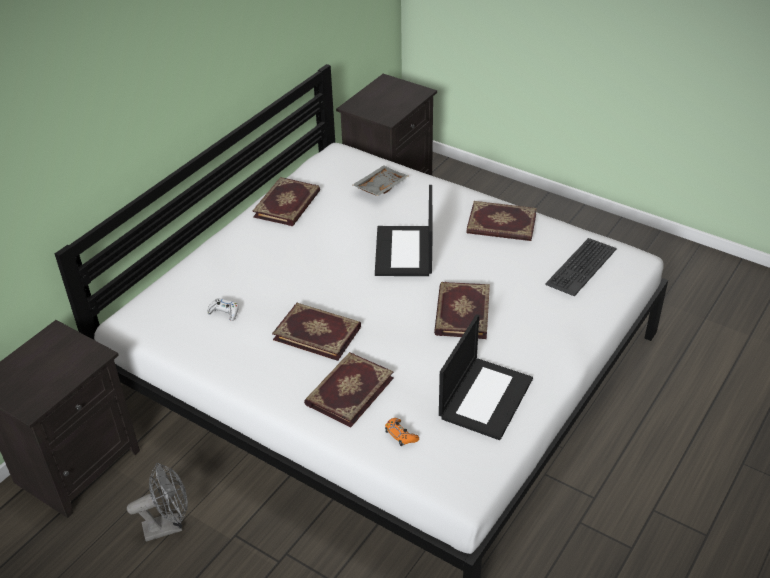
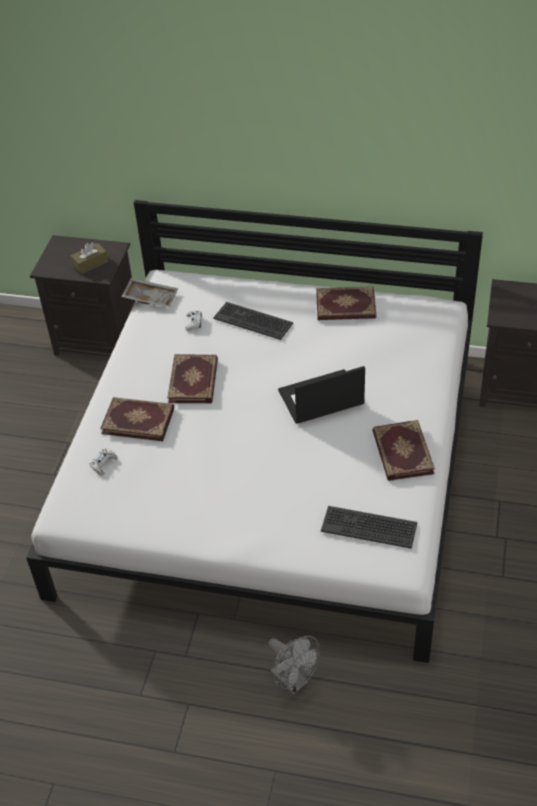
camera: 70 degrees right, 5 degrees up
(63, 362) = (90, 264): none -> brown tissue box
(169, 525) = (65, 406): grey fan -> grey fan (293, 681)
(257, 268) = (253, 321): none -> keyboard
(380, 186) = (406, 353): grey tray -> grey tray (151, 297)
(401, 435) = (103, 464): orange game controller -> white game controller
(461, 312) = (260, 459): book -> none
(485, 397) = (163, 503): laptop -> none

